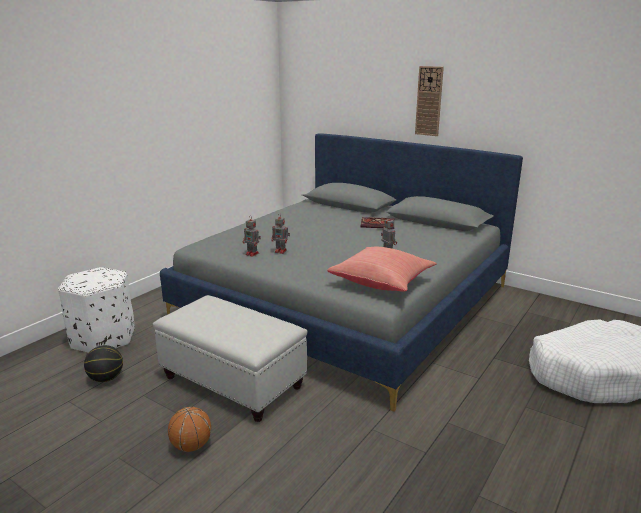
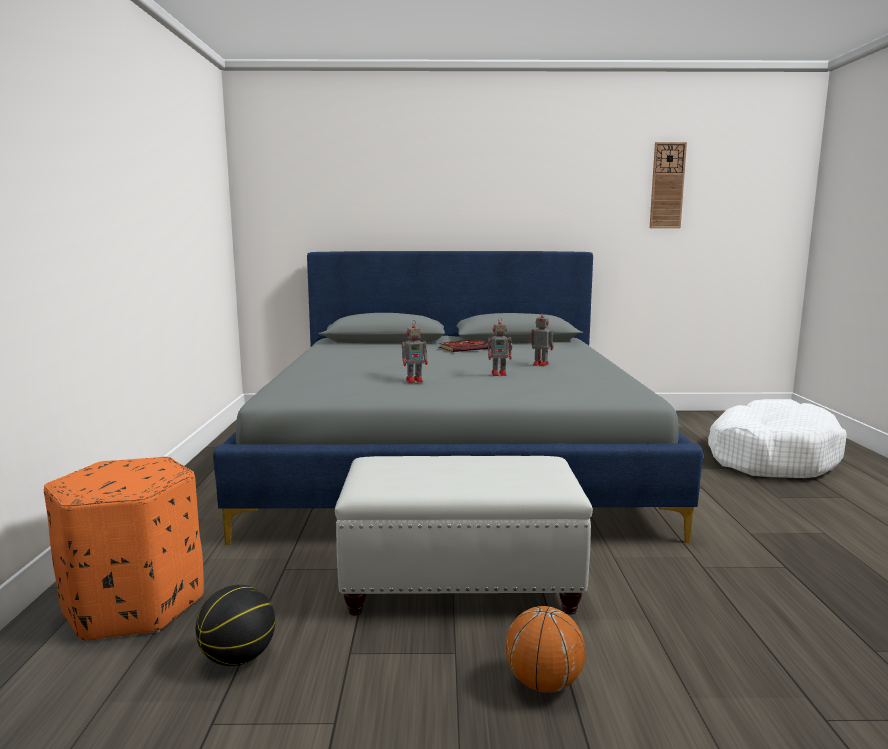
camera: 35 degrees left, 10 degrees down
(103, 338) = (133, 604): white ottoman -> orange ottoman
(253, 254) = (384, 388): toy robot -> toy robot (499, 374)
(382, 283) = (600, 384): red pillow -> none
(429, 101) = (468, 199): wall clock -> wall clock (667, 185)

